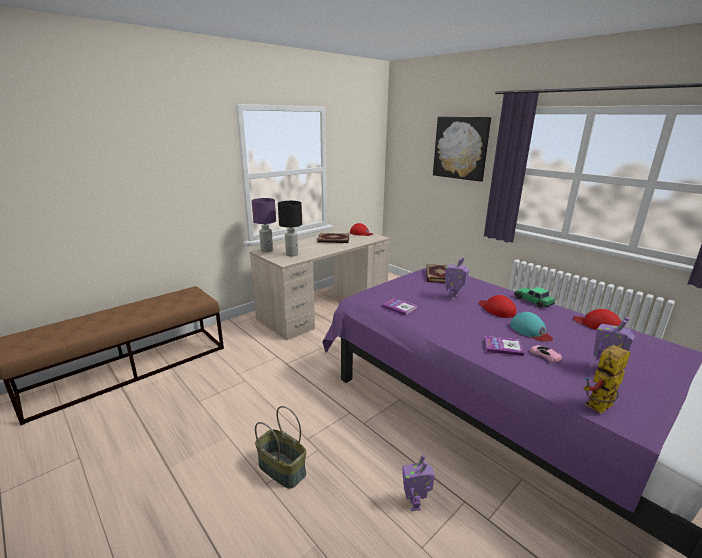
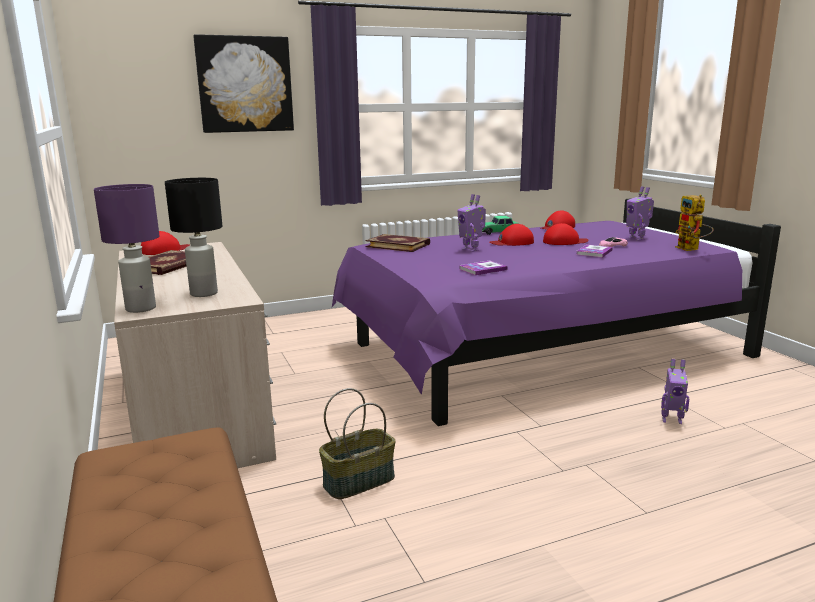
camera: 70 degrees left, 5 degrees down
(283, 469) = (620, 496): basket -> basket (359, 480)
(530, 331) = (564, 242): turquoise cap -> red cap

